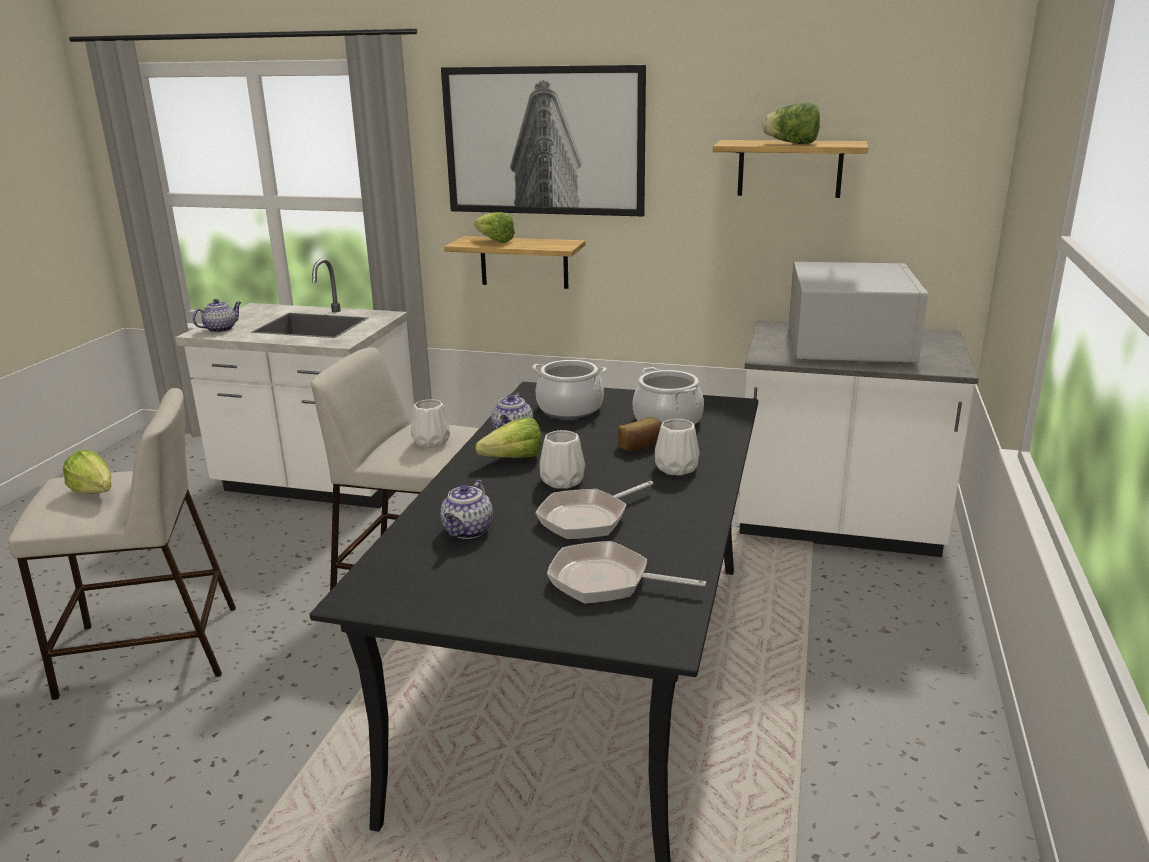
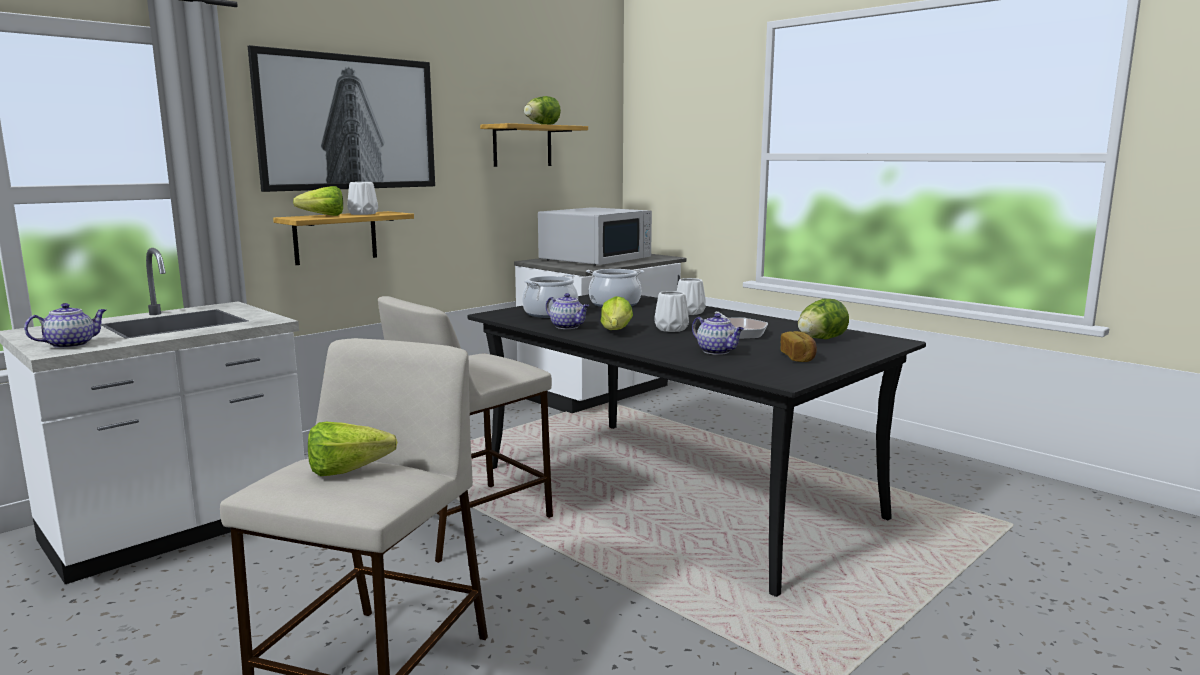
camera: 60 degrees left, 10 degrees down
(221, 329) = (71, 345): teapot -> teapot turned 60 degrees clockwise
(430, 442) = (489, 362): white vase -> white vase (363, 214)
(606, 581) = (820, 339): frying pan -> lettuce
(641, 446) = (644, 312): bread -> bread (798, 358)
(849, 344) = (596, 259): white microwave -> white microwave turned 90 degrees clockwise

